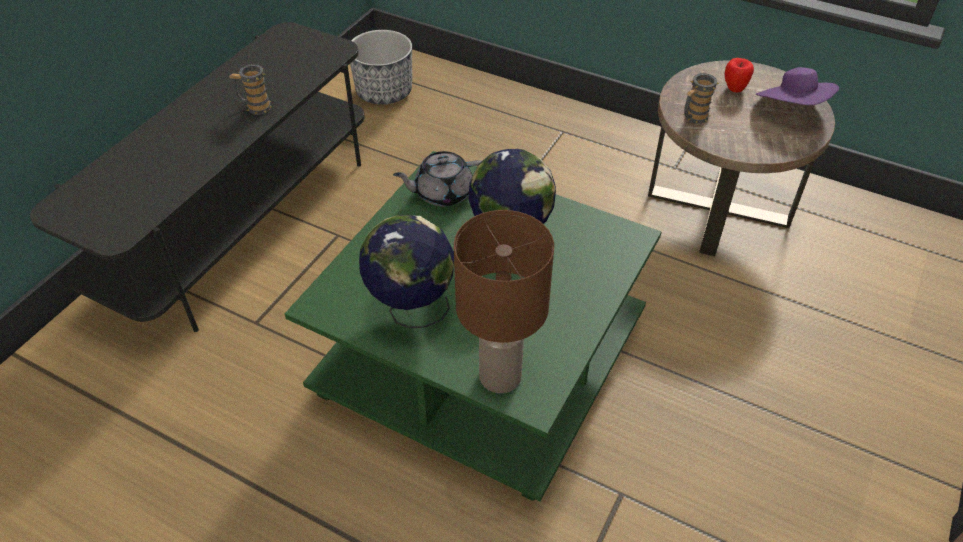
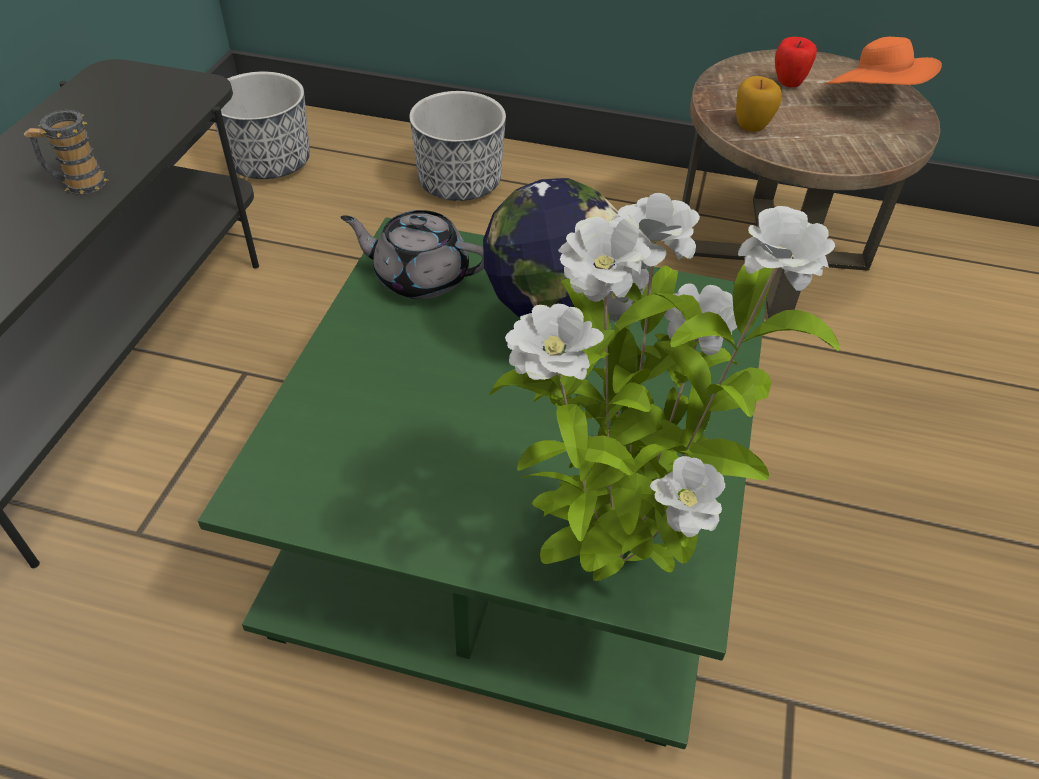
camera: 15 degrees left, 0 degrees up
(411, 310) = (423, 474): globe -> none
(442, 193) = (420, 277): grey teapot -> grey teapot turned 45 degrees clockwise
(501, 376) = (613, 564): brown table lamp -> potted plant
(510, 123) = (459, 183): none -> planter
(693, 118) = (751, 126): mug -> apple
(792, 108) = (873, 100): purple hat -> orange hat

